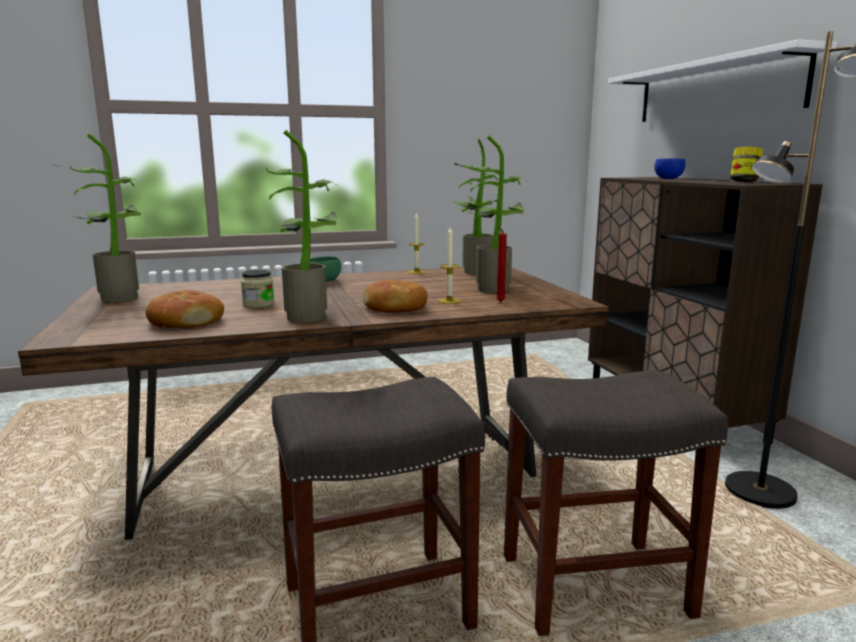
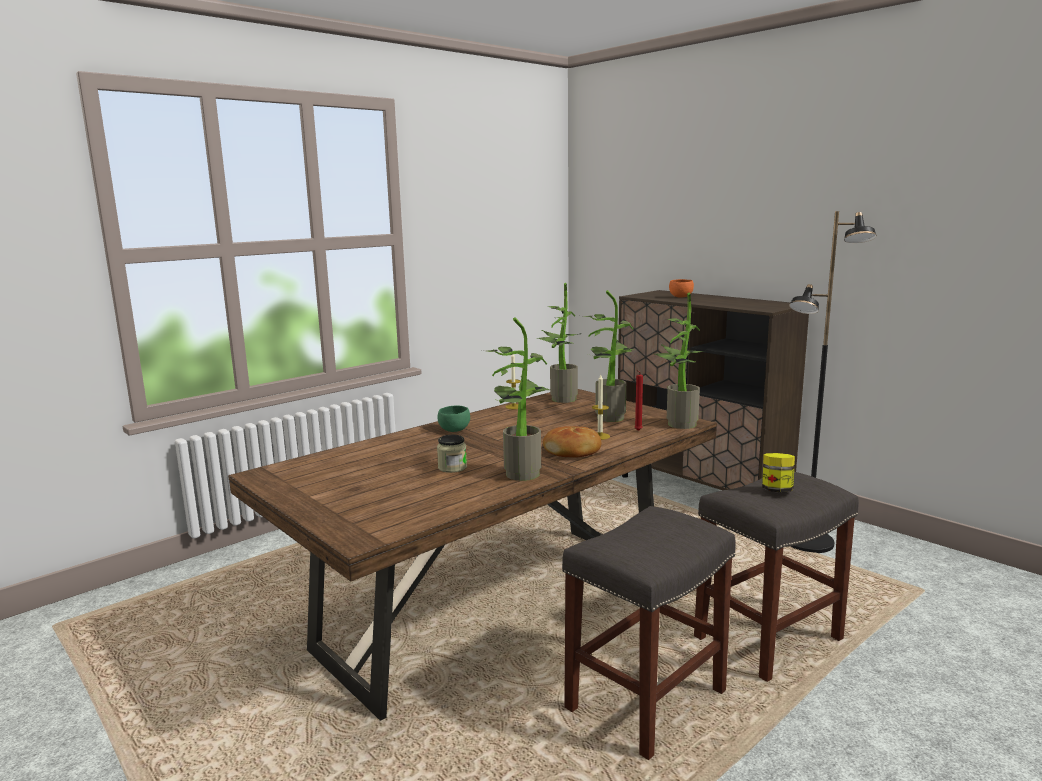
camera: 25 degrees left, 0 degrees up
(119, 297) = (296, 483): potted plant -> potted plant (677, 423)
(185, 322) = (430, 498): bread -> none
(667, 178) = (680, 297): blue bowl -> orange bowl
(715, 90) = (705, 222): white shelf -> none
(744, 181) = (752, 302): jar -> jar (777, 490)

